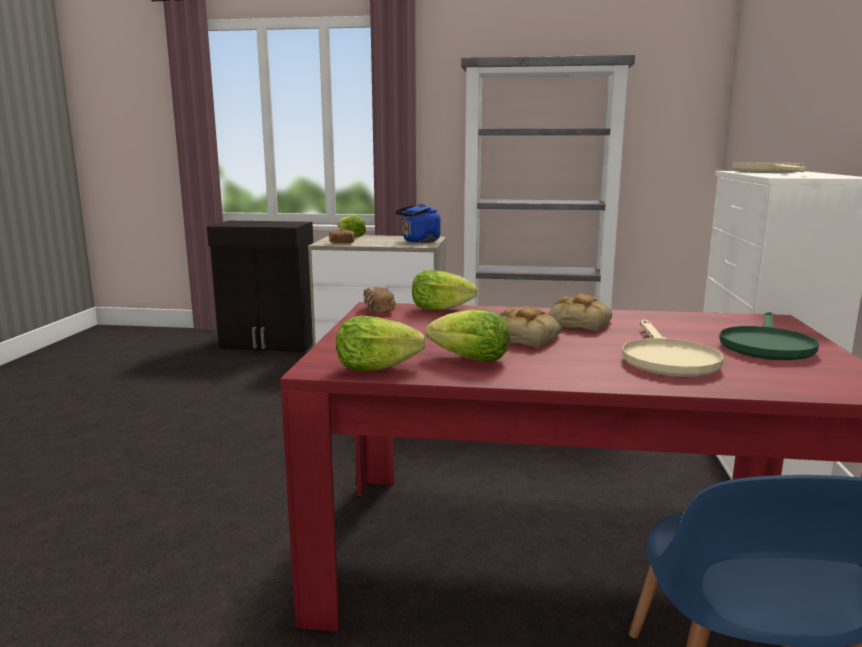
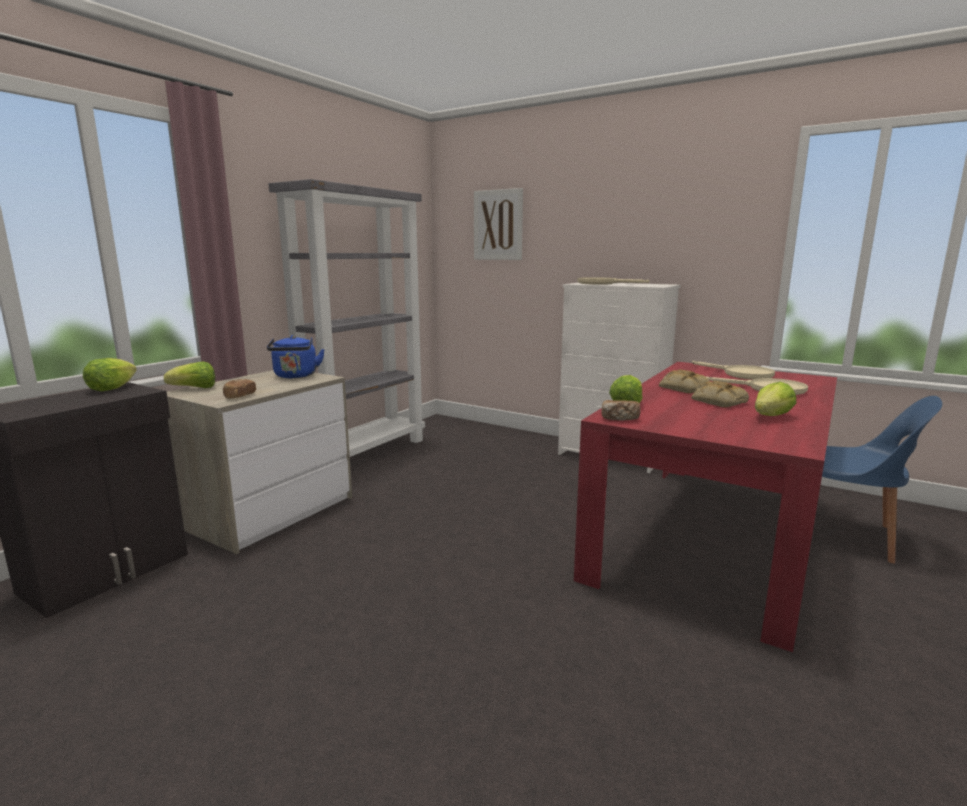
camera: 65 degrees left, 0 degrees up
(375, 368) = (795, 436): lettuce -> lettuce (111, 388)
(763, 86) = (498, 225): none -> picture
(765, 345) = (741, 374): green frying pan -> beige frying pan

